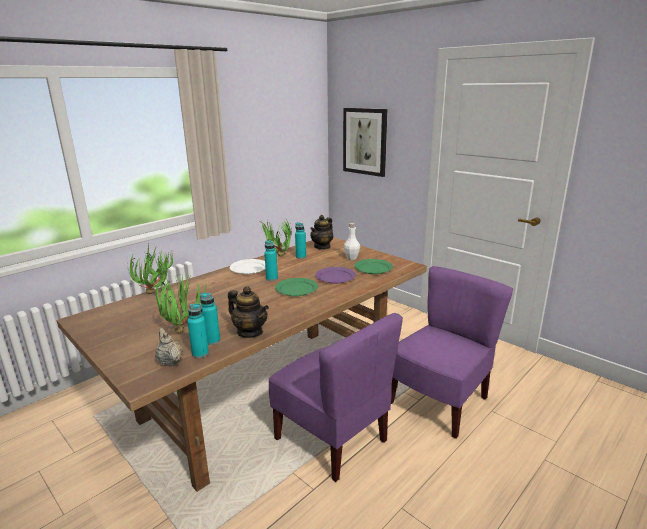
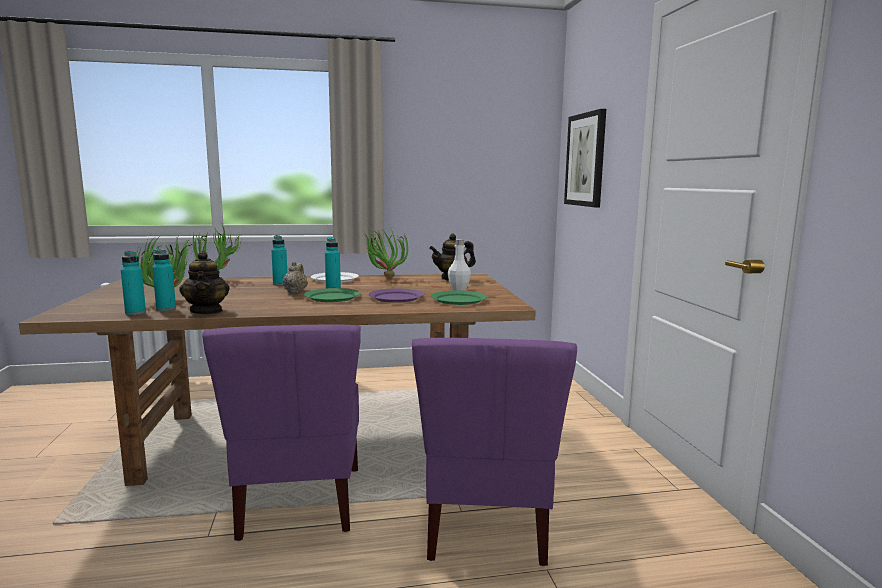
camera: 35 degrees right, 10 degrees down
(170, 361) = (105, 311): beige teapot -> beige teapot (295, 292)
(301, 257) = (407, 281): turquoise bottle -> turquoise bottle (280, 284)
(440, 401) = (486, 525): purple chair -> purple chair turned 105 degrees clockwise

